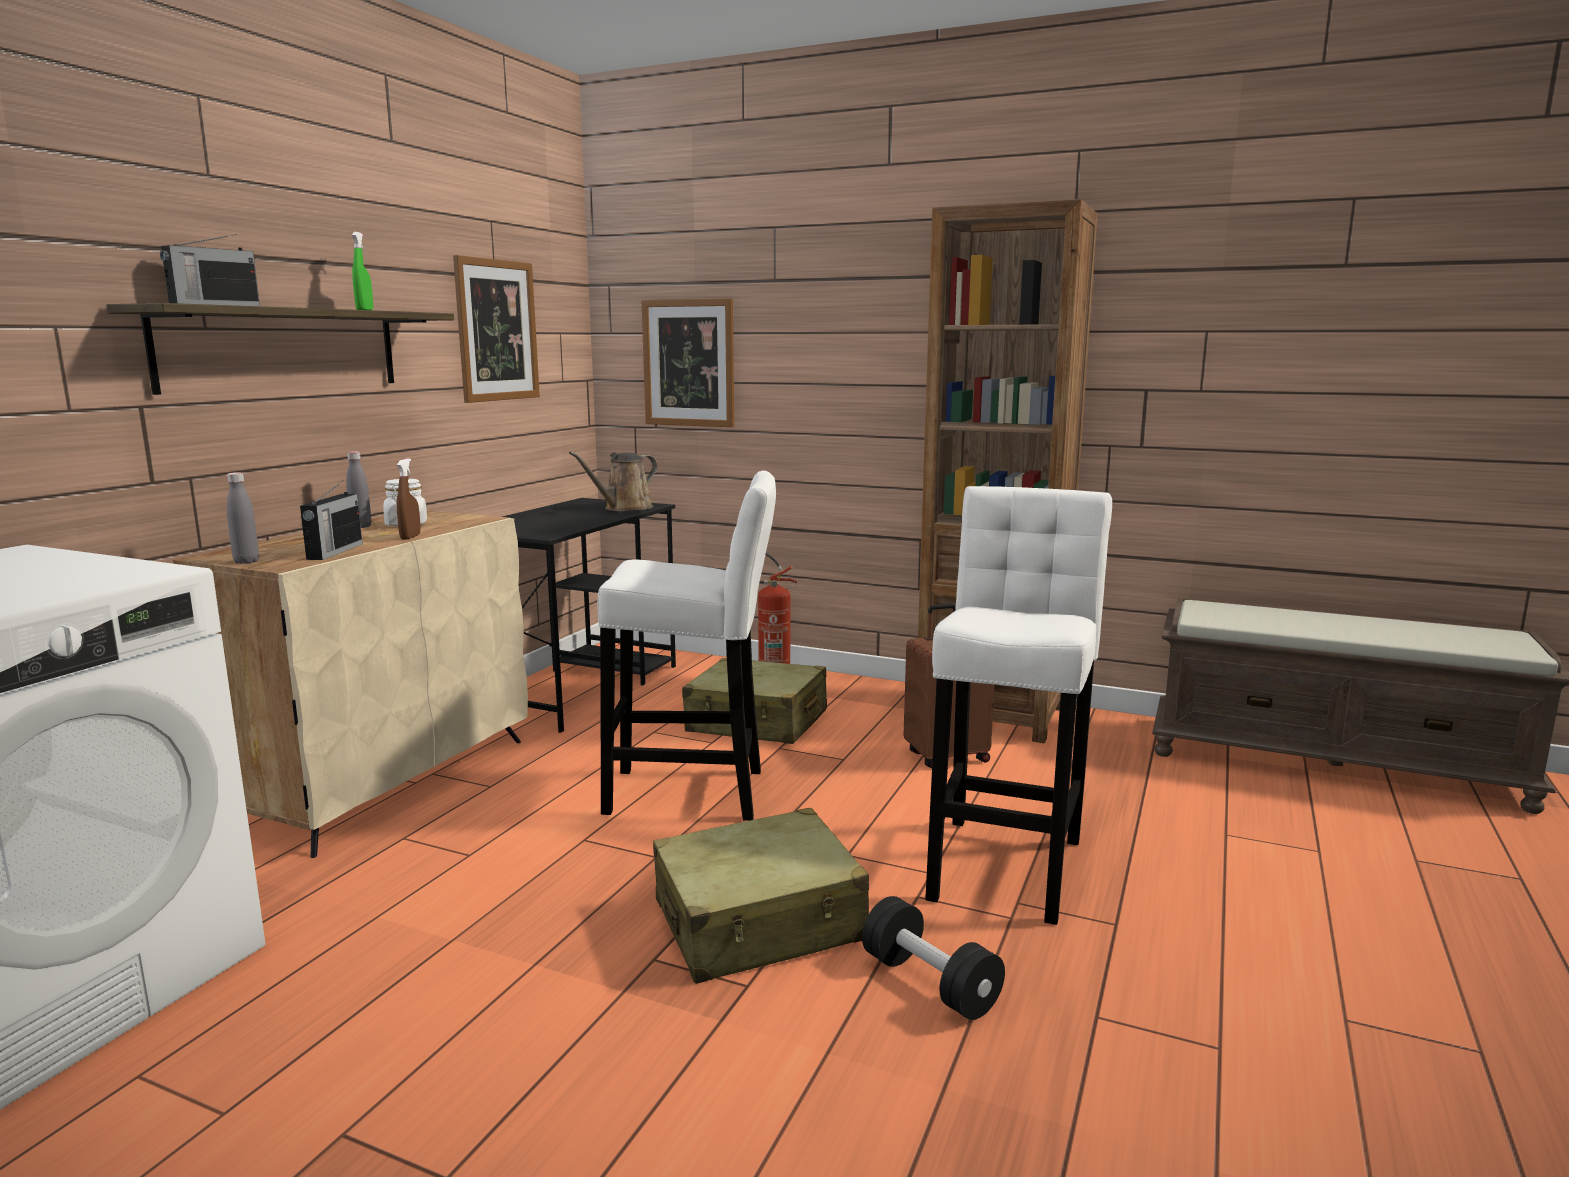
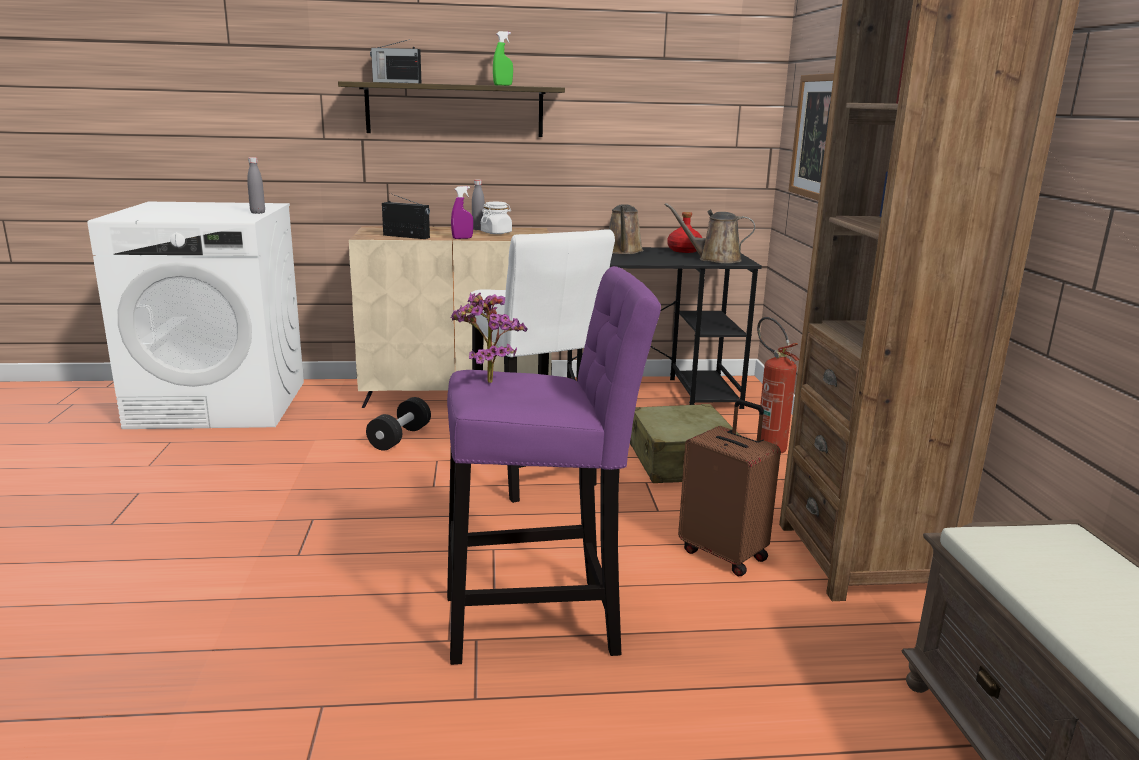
camera: 60 degrees right, 5 degrees up
(246, 561) = (368, 232): grey bottle -> grey bottle (258, 213)
(334, 552) = (407, 236): radio -> radio turned 135 degrees counterclockwise
(410, 537) = (462, 238): brown spray bottle -> purple spray bottle
(497, 330) = (656, 101): picture -> none
(521, 521) = (623, 251): none -> brown watering can
(563, 508) = (684, 250): none -> red bottle
(759, 922) = (374, 540): beige suitcase -> none
(930, 983) = (333, 620): black dumbbell -> black dumbbell (400, 438)
(985, 621) = (486, 380): none -> potted plant
(1006, 862) = (542, 622): white stool -> purple stool

